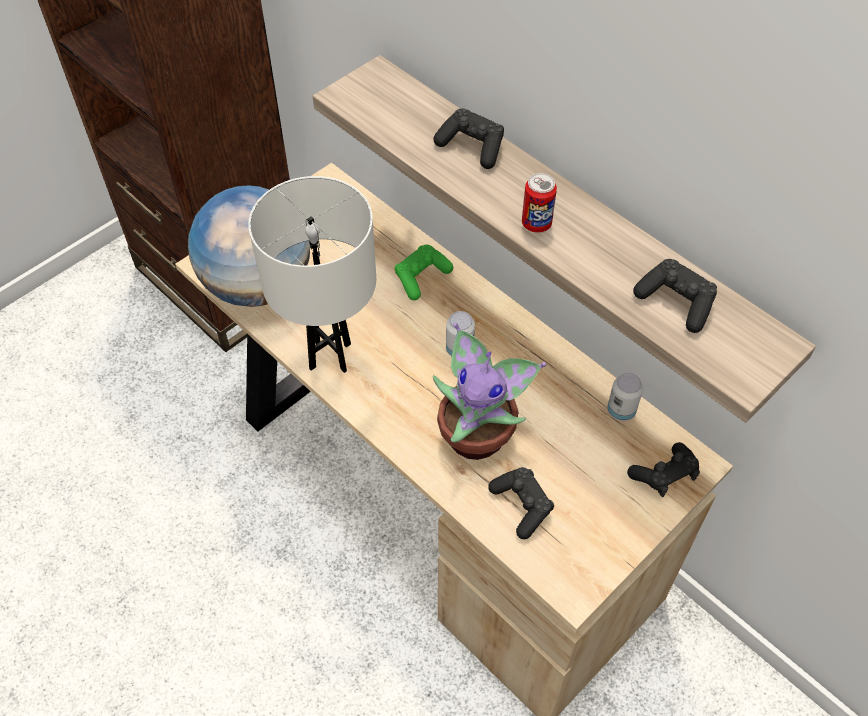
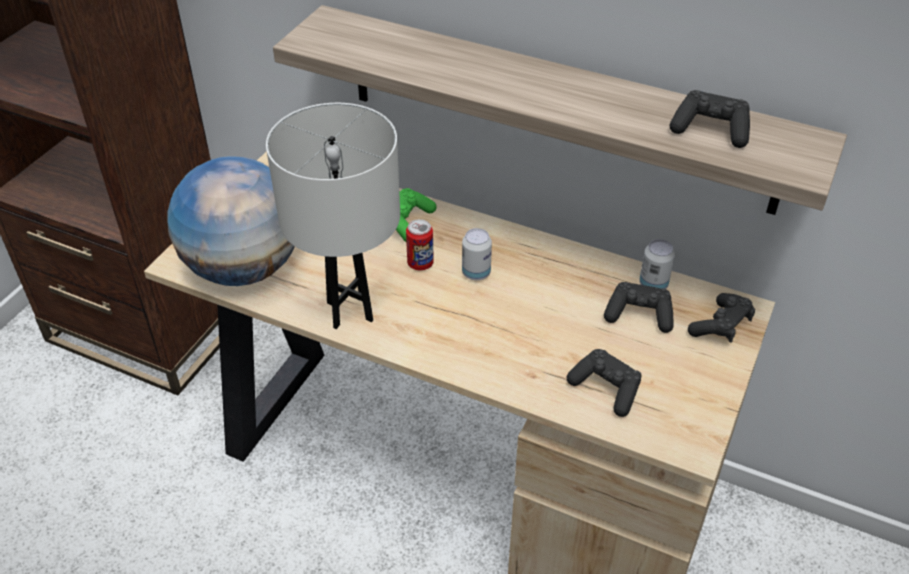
camera: 20 degrees left, 10 degrees down
(472, 147) = (453, 55): black game controller -> black game controller (639, 315)
(478, 435) = (532, 340): potted plant -> none
(536, 224) = (549, 100): can -> can (420, 264)

